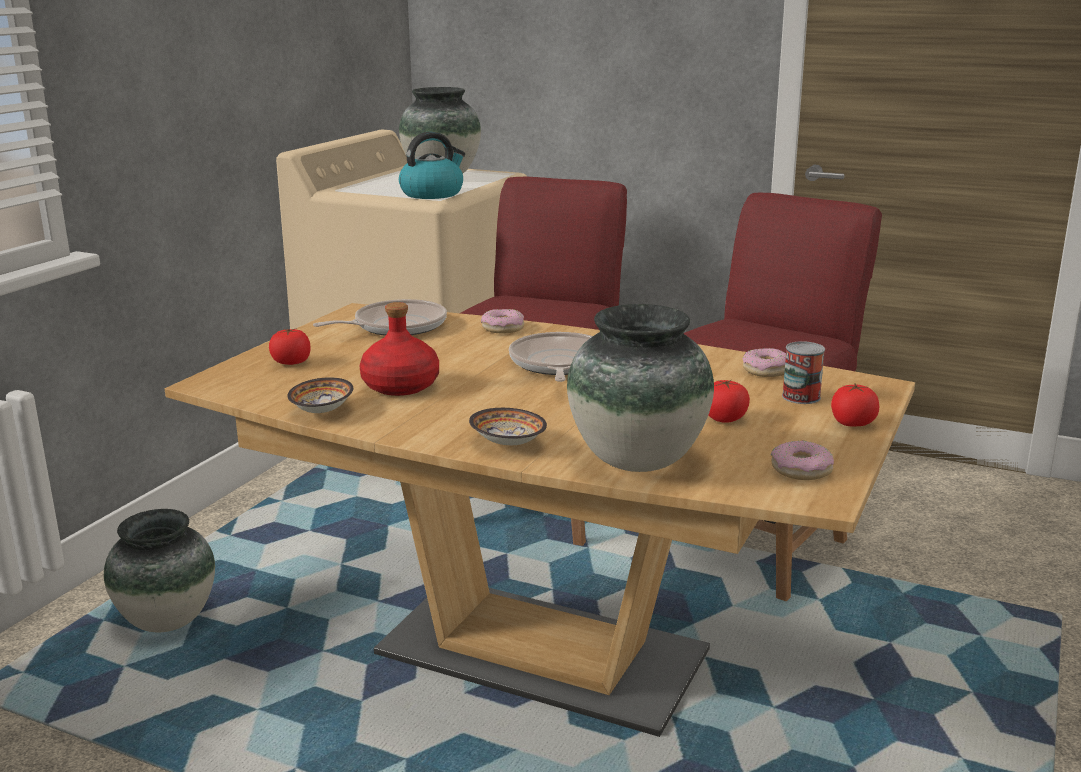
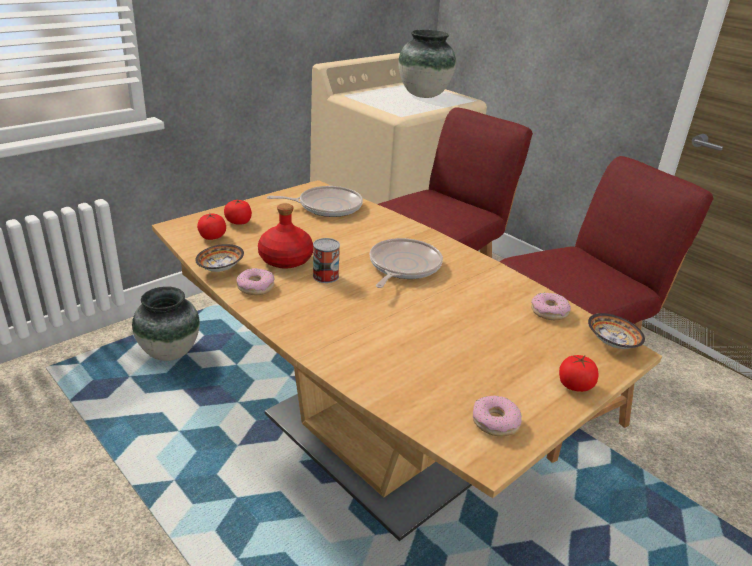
camera: 20 degrees right, 10 degrees up
(432, 194) = (402, 109): kettle -> none
(503, 328) = (393, 224): donut -> donut (256, 287)
(507, 442) = (309, 330): bowl -> bowl (611, 342)
(638, 461) = (382, 375): vase -> none
(725, 419) = (478, 352): tomato -> tomato (212, 237)
(801, 397) = (555, 346): can -> can (325, 276)

